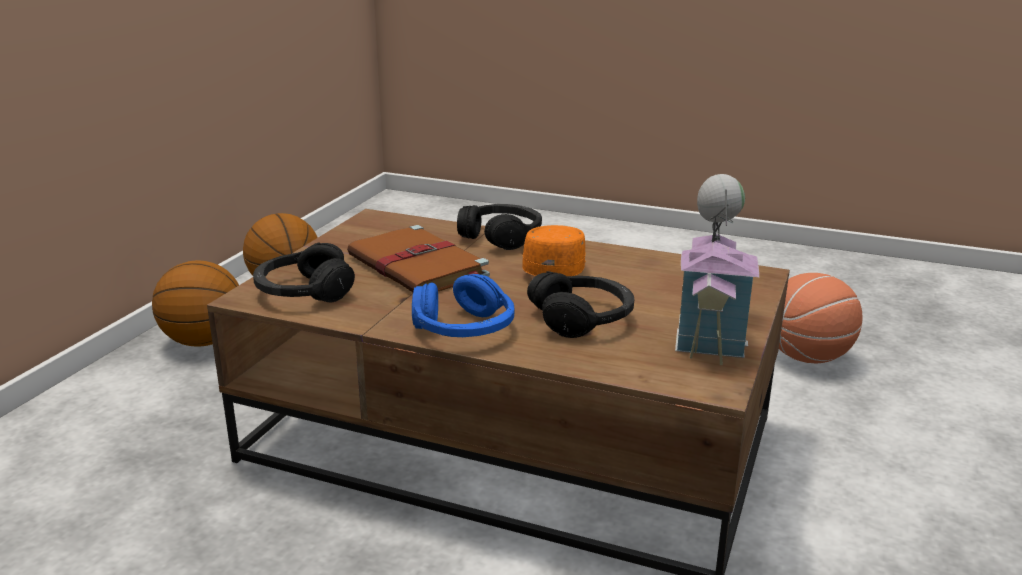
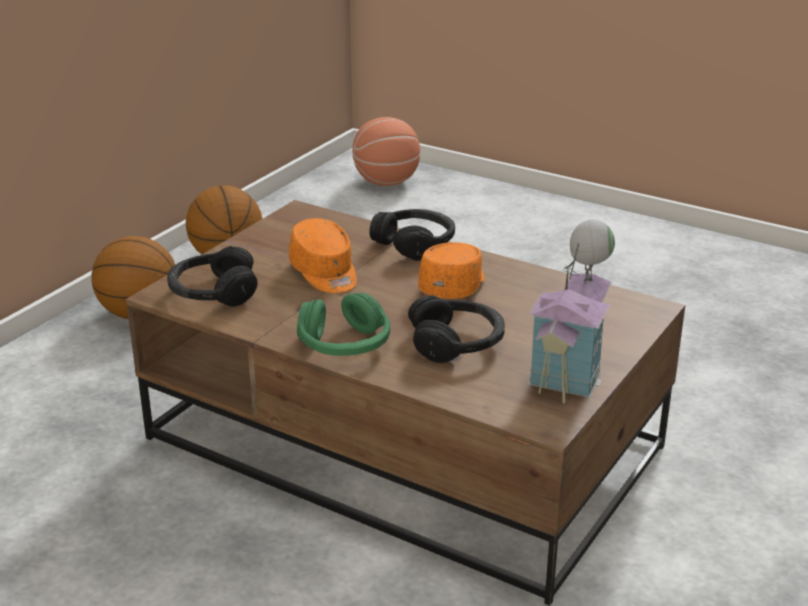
camera: 10 degrees right, 5 degrees up
(419, 267) = (325, 273): brown book -> orange cap
(464, 329) = (345, 345): blue headphones -> green headphones
(807, 357) = (735, 384): basketball -> basketball (386, 182)

